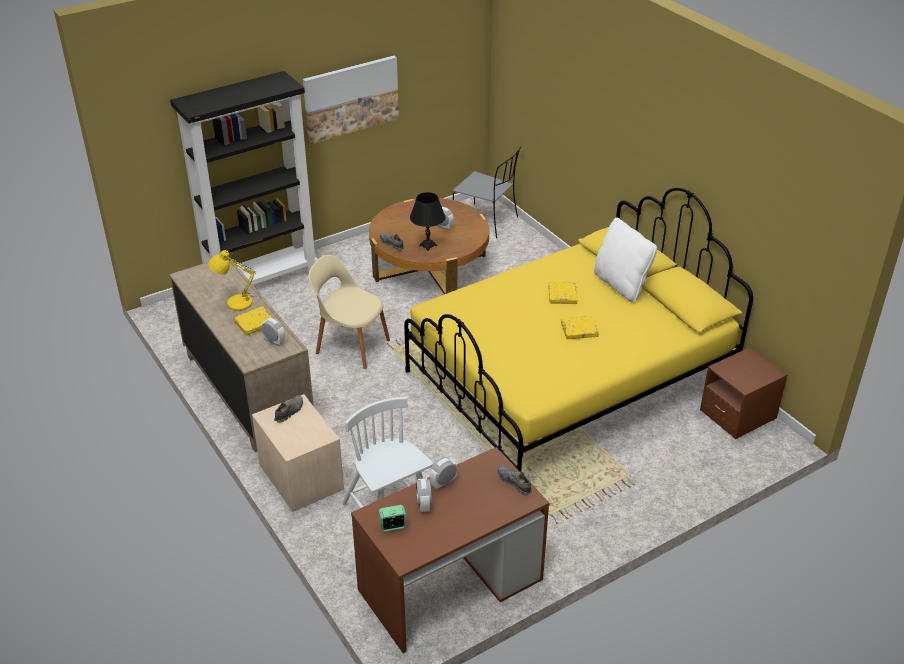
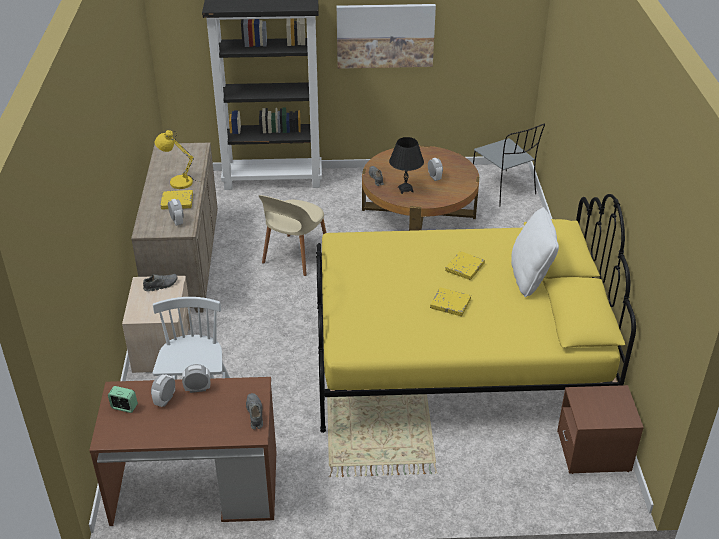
camera: 30 degrees right, 0 degrees up
(351, 345) = (294, 256): beige chair -> beige chair turned 120 degrees counterclockwise

